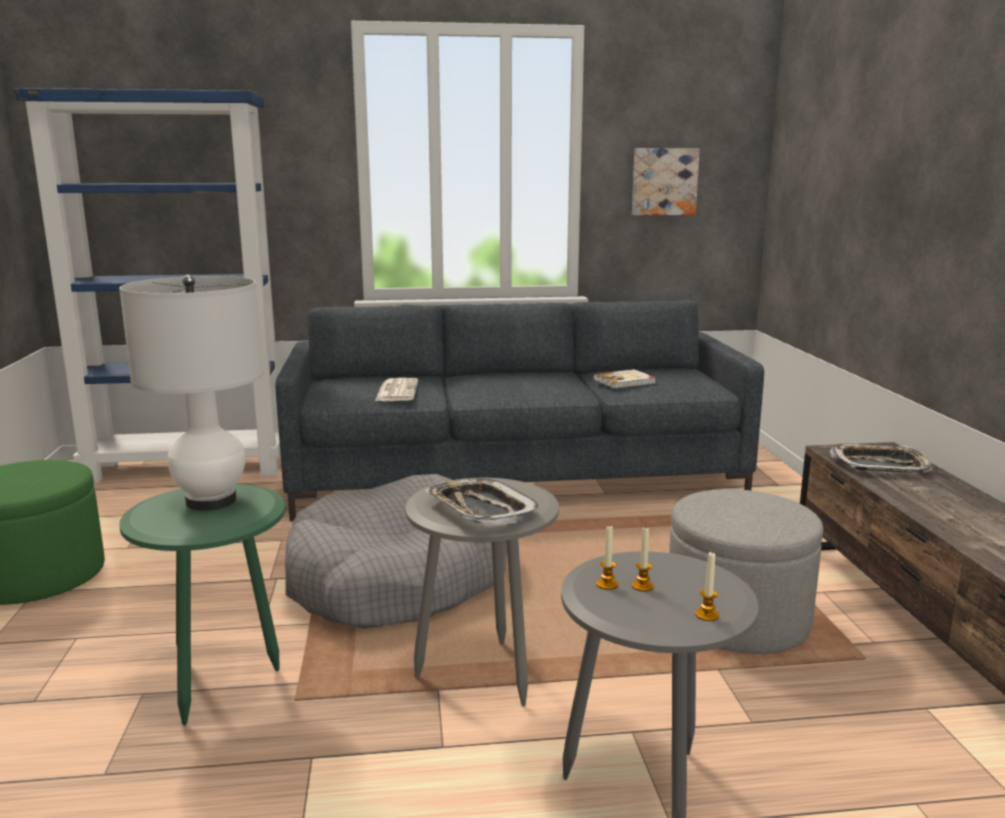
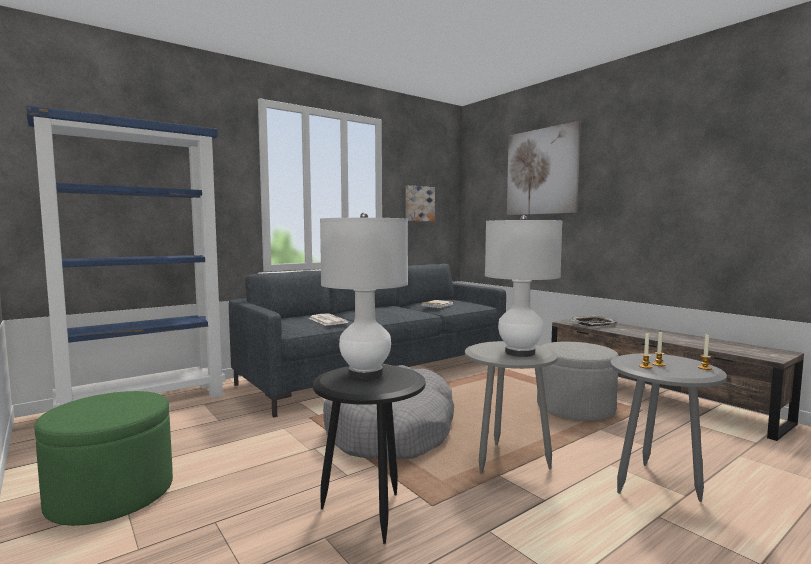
camera: 30 degrees left, 10 degrees down
(222, 682) = (370, 512): green side table -> black side table
(481, 509) = (519, 353): tray -> white table lamp
(877, 122) = (541, 171): none -> picture

